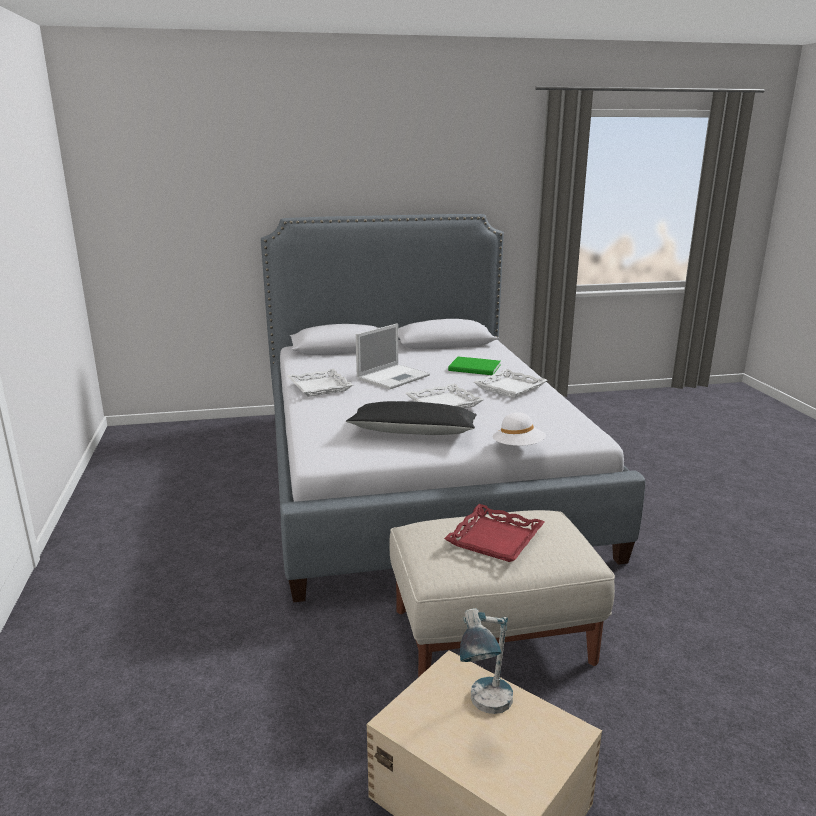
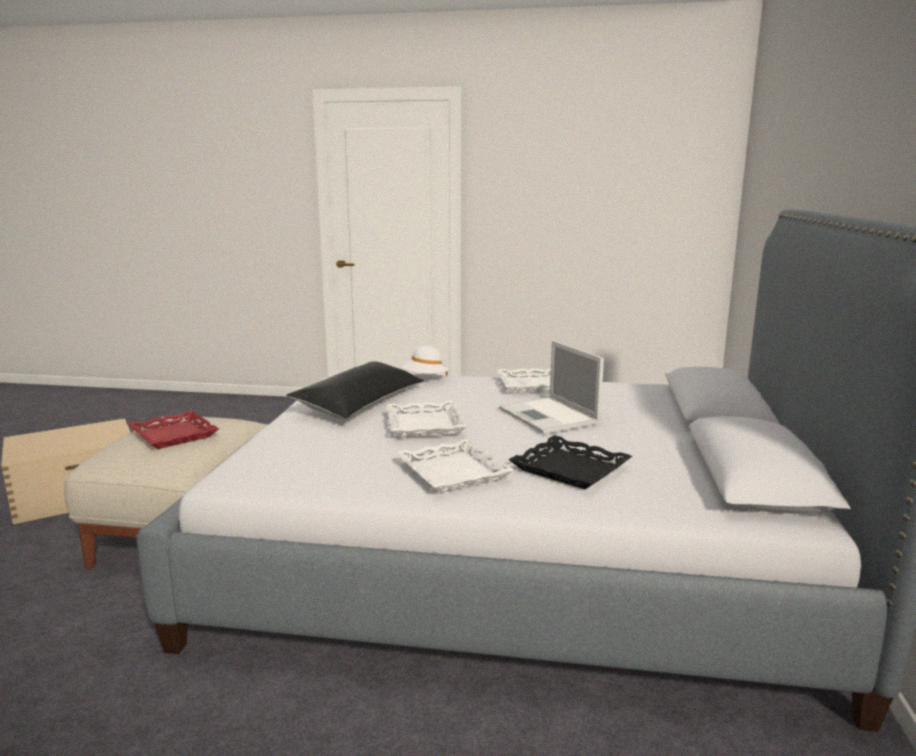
camera: 110 degrees right, 5 degrees down
(475, 368) = (569, 469): green book -> black tray
(485, 711) = (75, 441): table lamp -> none
(518, 448) = (258, 435): white hat -> white hat (424, 379)

